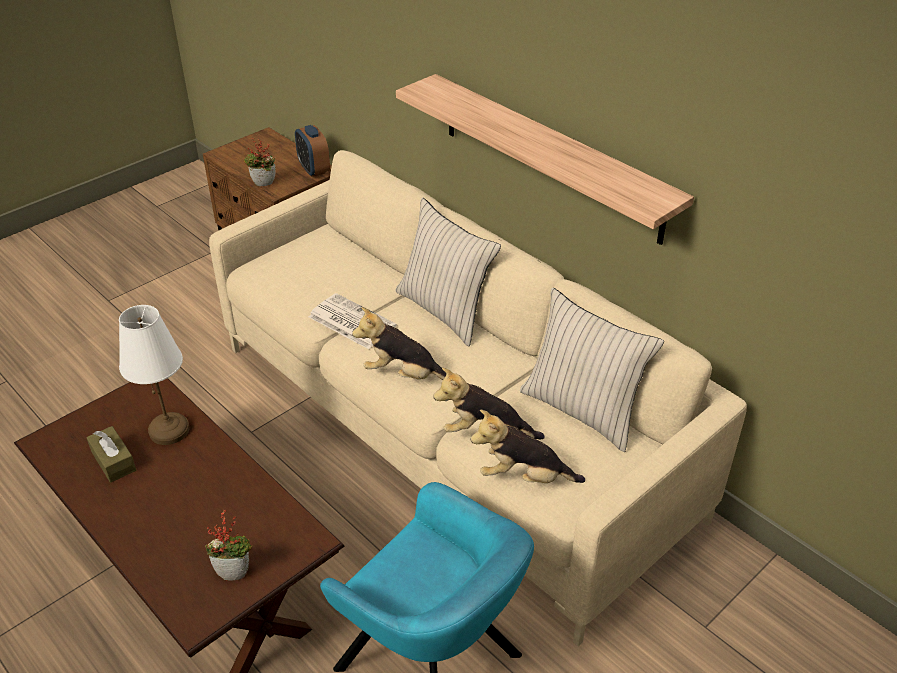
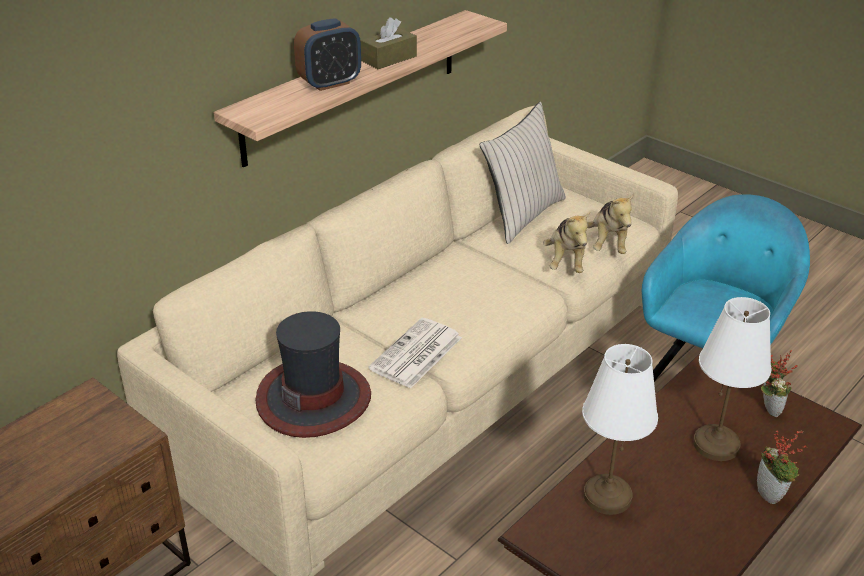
camera: 95 degrees left, 5 degrees down
(113, 461) = (671, 535): brown tissue box -> brown tissue box (389, 59)
(200, 516) = (717, 444): none -> white table lamp
(263, 185) = (118, 452): potted plant -> potted plant (772, 495)
(309, 270) = (314, 398): none -> hat
(314, 169) = (82, 404): alarm clock -> alarm clock (329, 83)
(404, 374) = (496, 312): plush toy -> none
(445, 310) = (390, 291): beige pillow -> none

